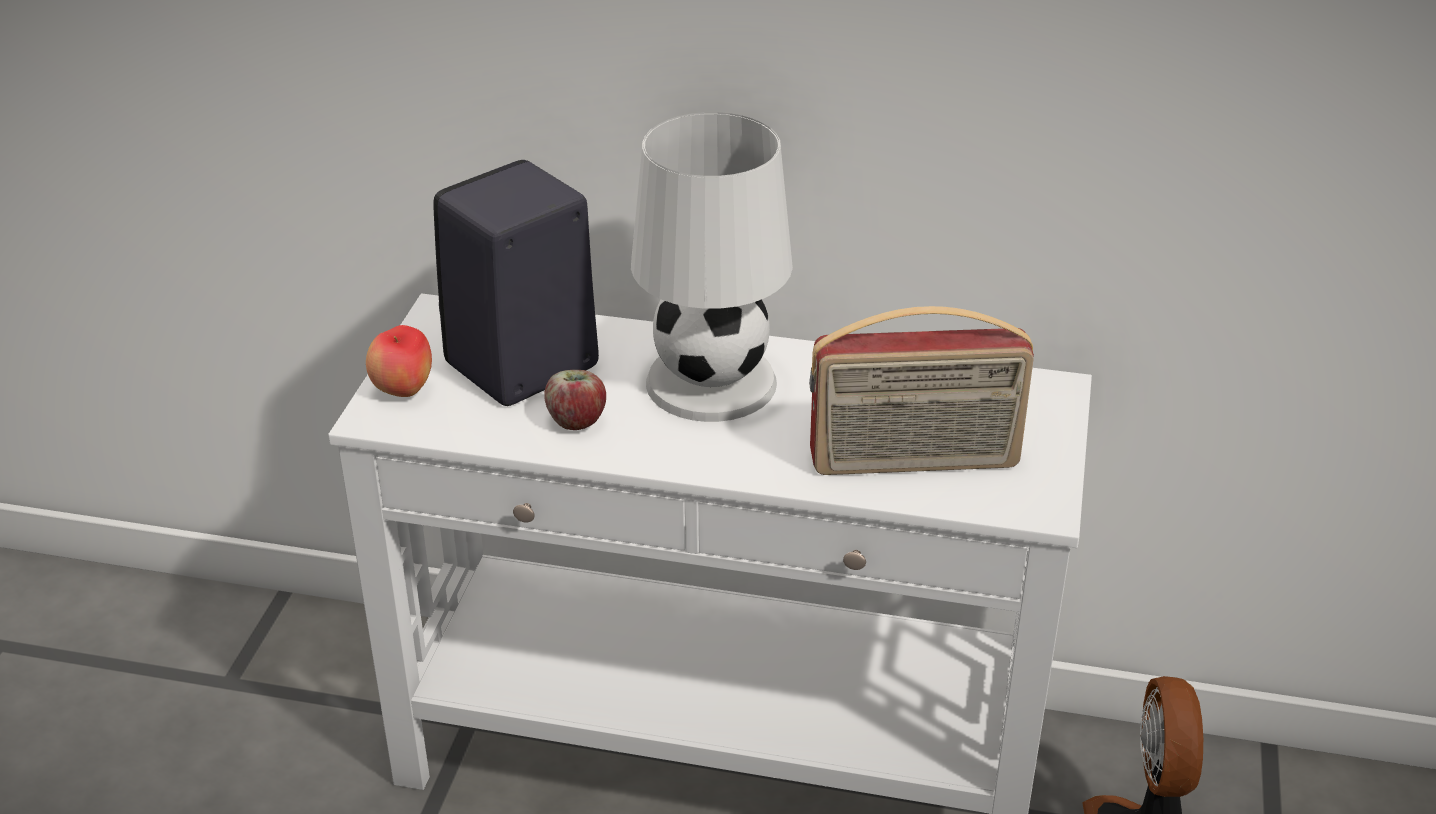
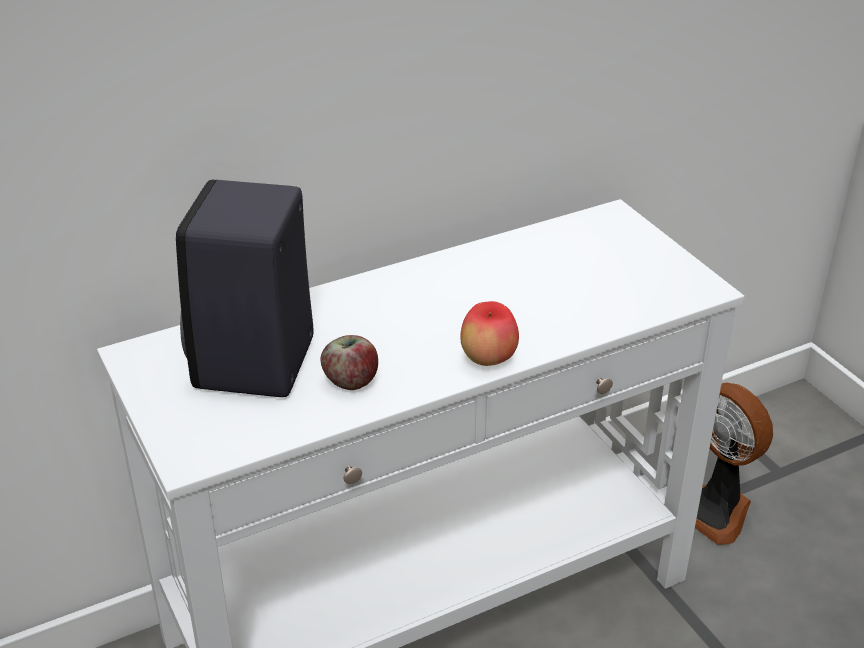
camera: 40 degrees left, 0 degrees up
(403, 391) = (186, 426): apple -> apple (488, 360)
(712, 381) = (406, 308): white table lamp -> none
(914, 462) = (600, 297): radio -> none

